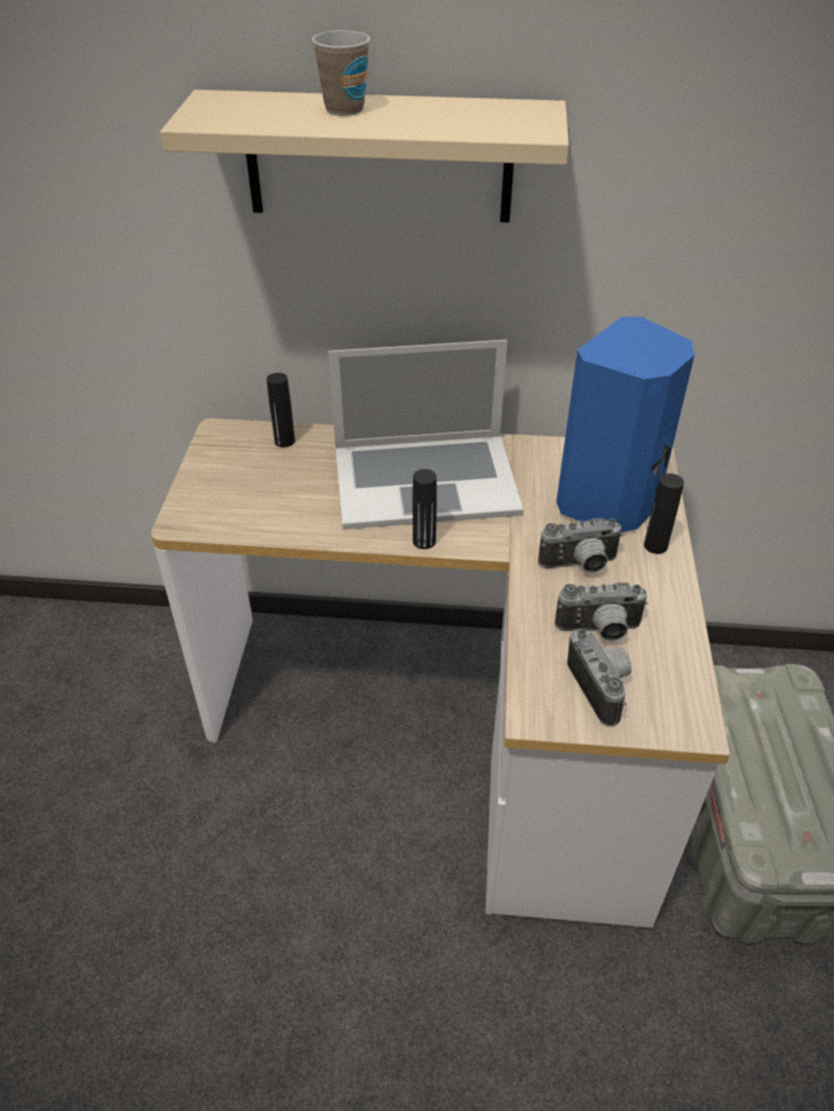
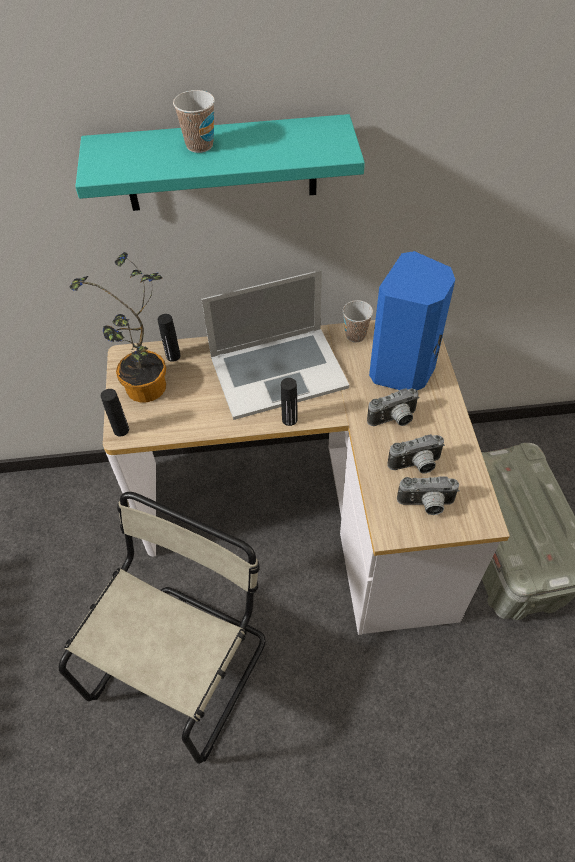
camera: 10 degrees left, 10 degrees up
(214, 902) = (185, 663): none -> beige chair
(233, 478) = (146, 392): none -> potted plant
(379, 157) = (221, 164): beige shelf -> turquoise shelf
(549, 452) = (355, 335): none -> cup
(602, 687) = (426, 505): camera -> camera turned 120 degrees clockwise
(655, 546) = (438, 396): black bottle -> black bottle (121, 430)

